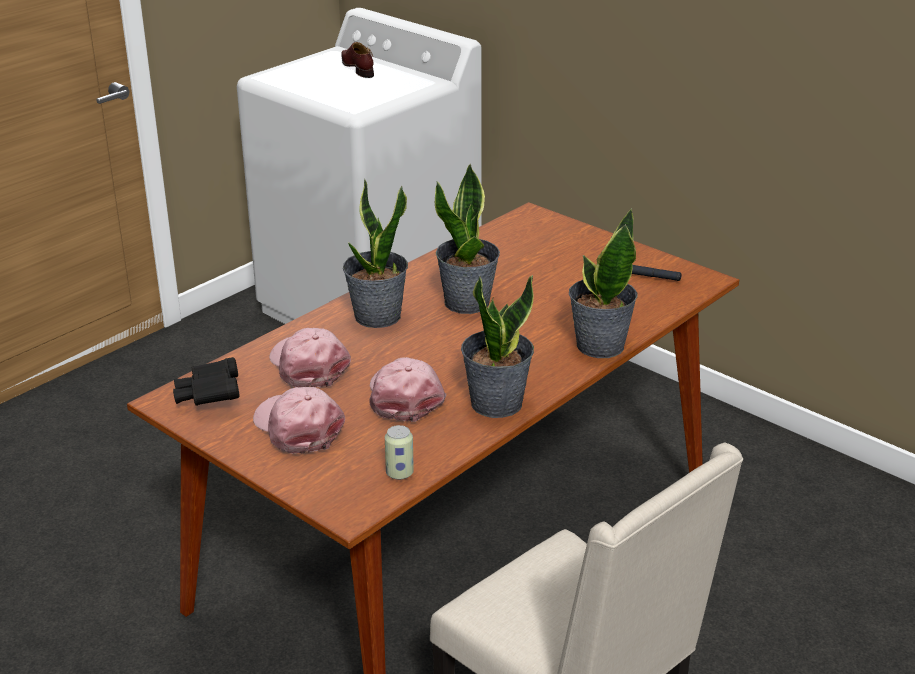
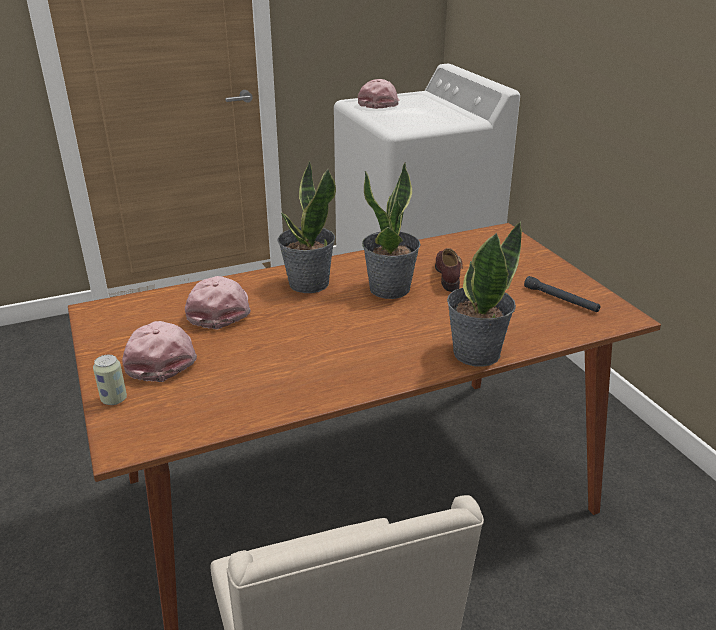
camera: 25 degrees right, 0 degrees up
(209, 397) = (125, 315): black binoculars -> none
(358, 68) = (425, 104): brown shoe -> brown shoe (448, 275)
(399, 473) = (197, 422): can -> can (114, 399)
(404, 396) = (268, 353): pink cap -> pink cap (379, 103)
(496, 403) = (338, 380): potted plant -> none

